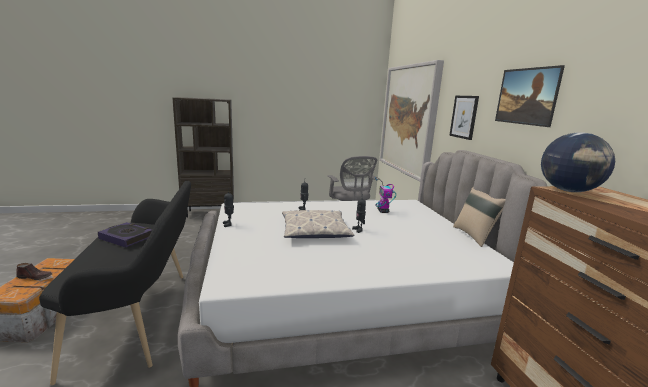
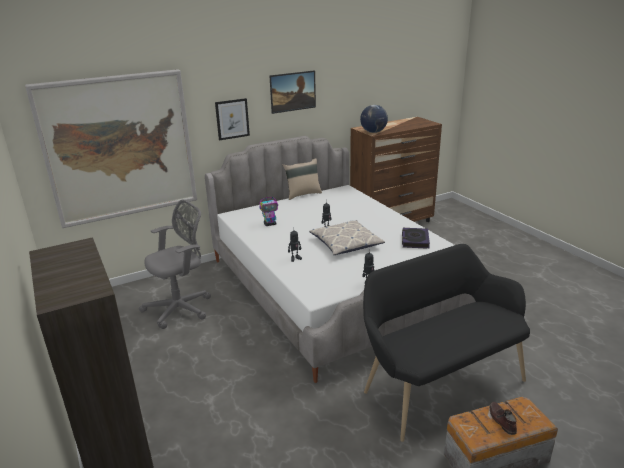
camera: 105 degrees left, 10 degrees up
(127, 237) = (432, 339): book -> book (415, 240)

